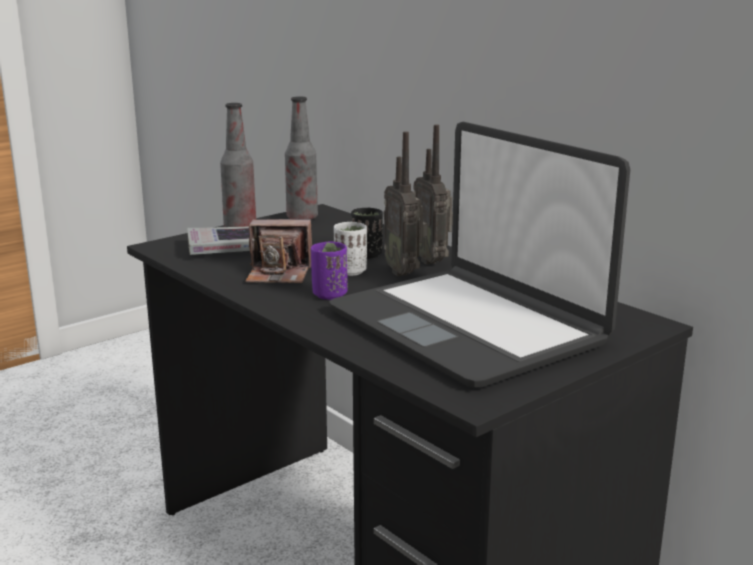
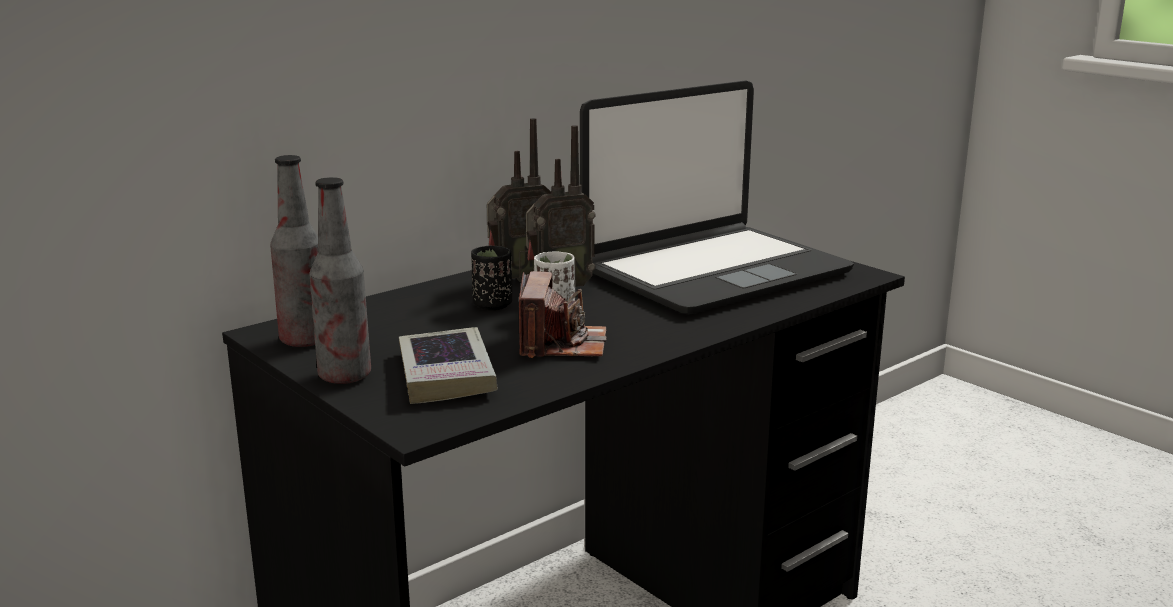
camera: 90 degrees left, 0 degrees up
(329, 295) = (635, 319): purple cup -> none

